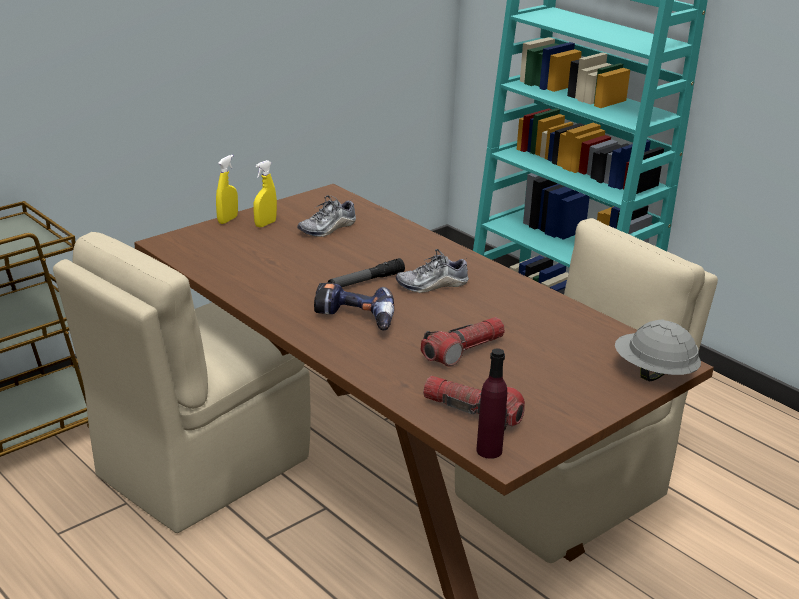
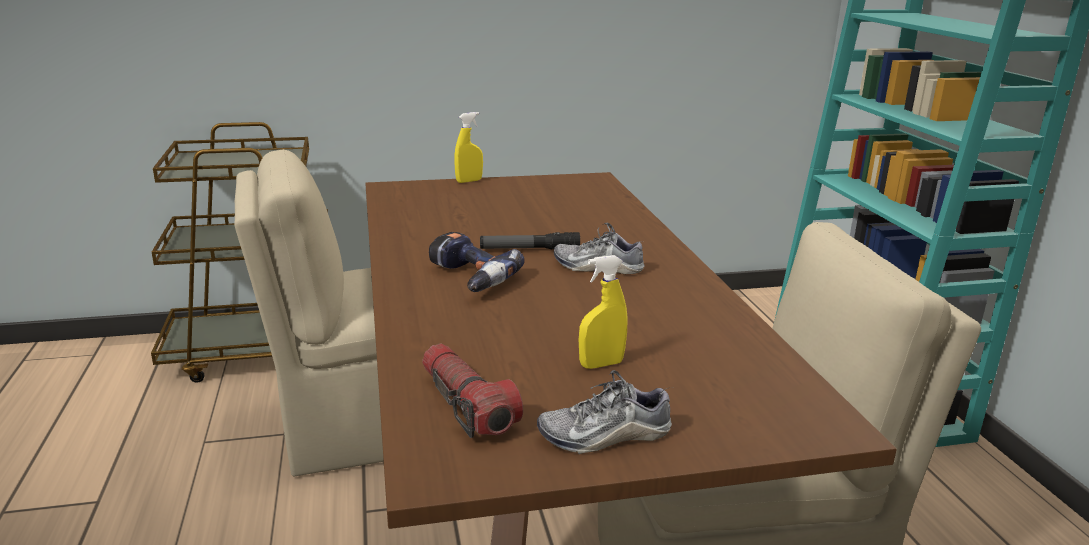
camera: 30 degrees right, 5 degrees down
(265, 224) = (498, 189): yellow spray bottle -> yellow spray bottle (601, 364)
(327, 228) = (553, 202): shoe -> shoe (605, 435)
(463, 351) = (547, 336): flashlight -> none
(489, 450) = (424, 458): purple bottle -> none
(653, 373) = (783, 430): grey hard hat -> none

